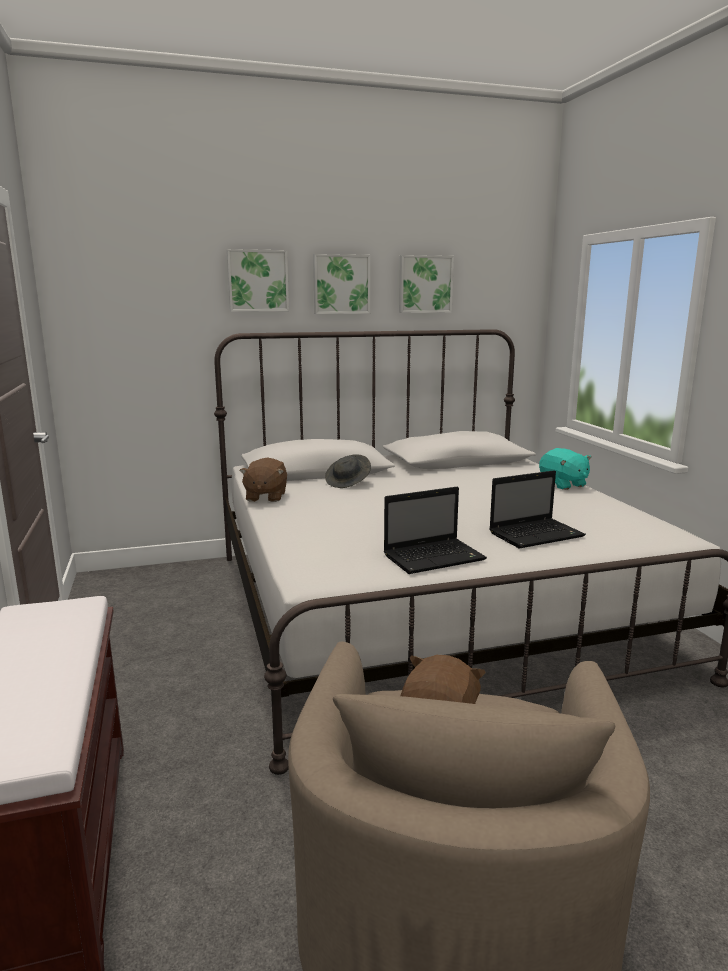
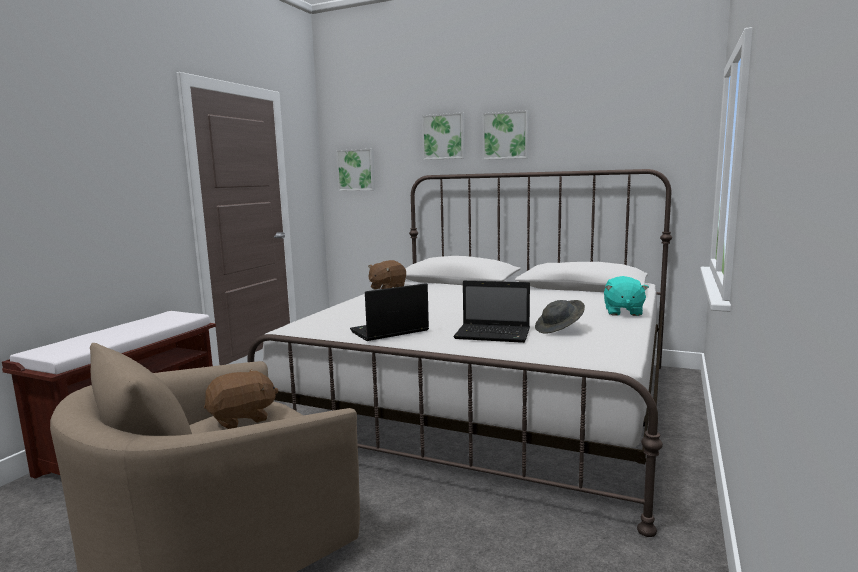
camera: 40 degrees right, 5 degrees down
(348, 482) = (457, 288): grey hat -> grey hat (559, 329)
(425, 284) = (579, 131): picture -> picture (356, 170)
(435, 557) = (388, 332): laptop -> laptop turned 135 degrees clockwise

